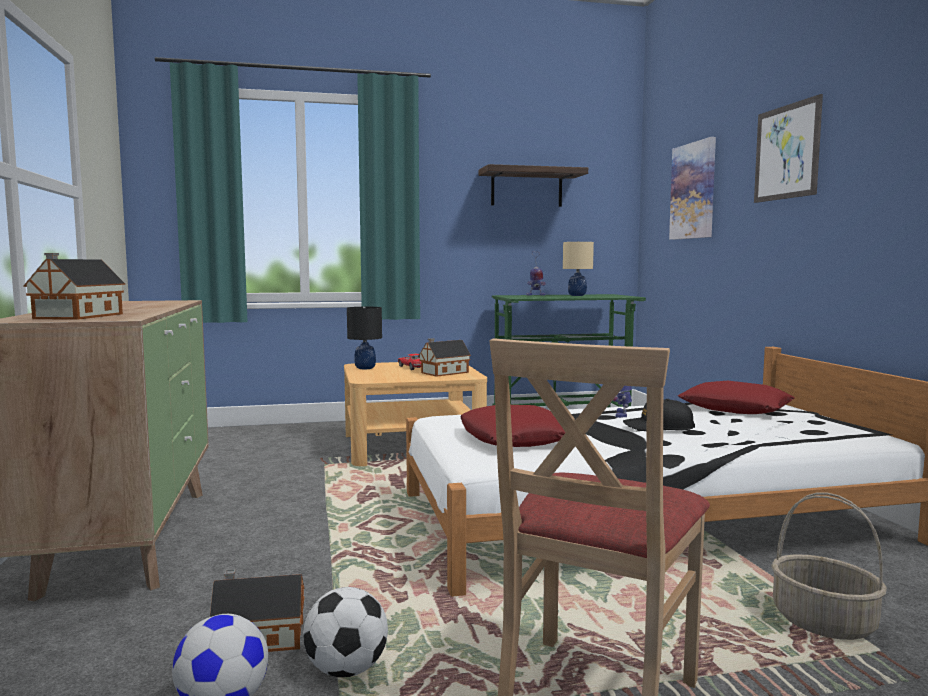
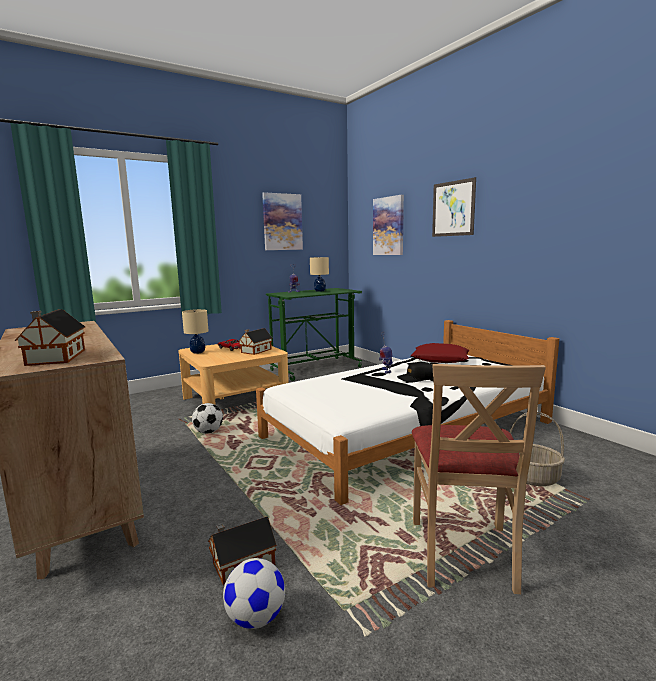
camera: 20 degrees left, 5 degrees up
(346, 670) = (315, 571): football -> football (208, 432)
(366, 368) = (198, 352): black table lamp -> beige table lamp
(515, 438) = (345, 397): red pillow -> none
(526, 188) = (282, 222): shelf -> picture

